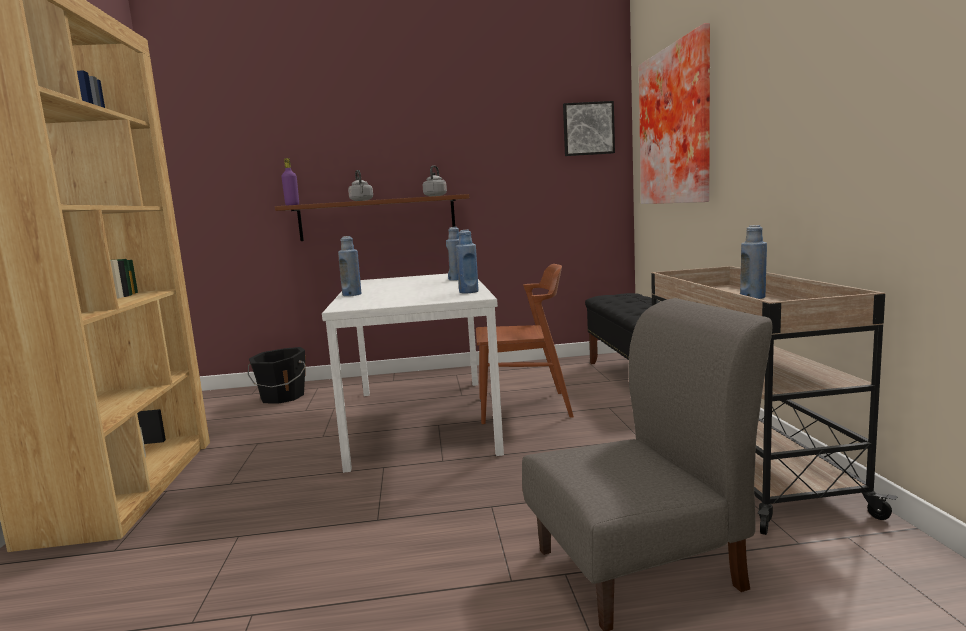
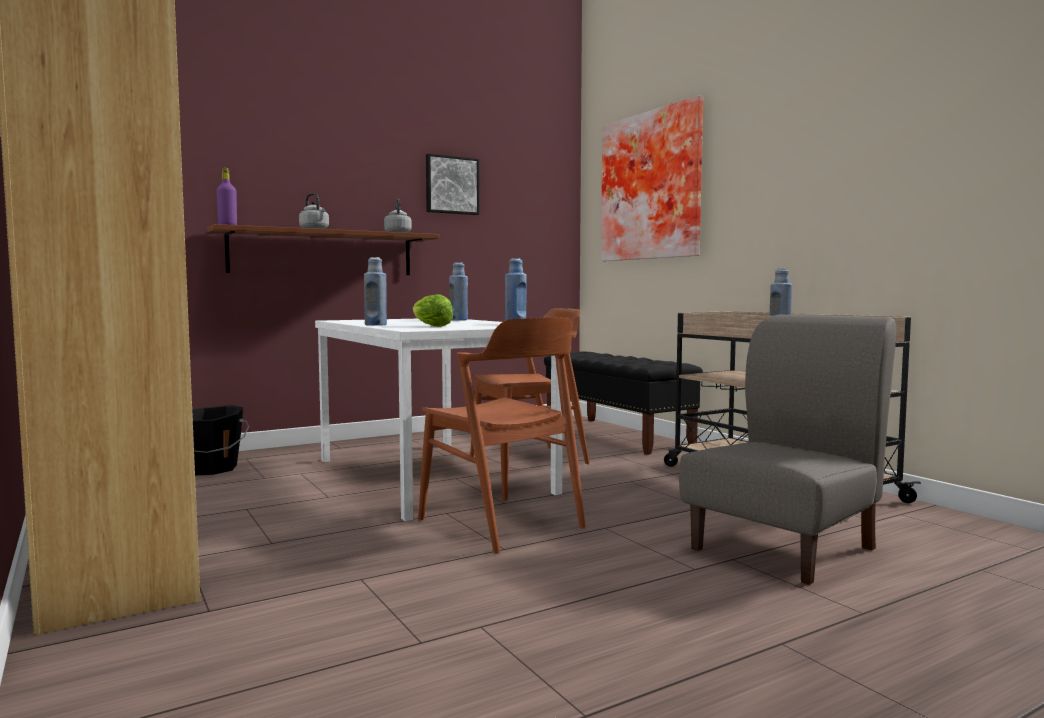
camera: 25 degrees left, 5 degrees down
(381, 298) = (430, 326): none -> lettuce
(411, 486) = (501, 523): none -> brown chair
(588, 129) = (543, 182): picture -> picture (451, 185)

